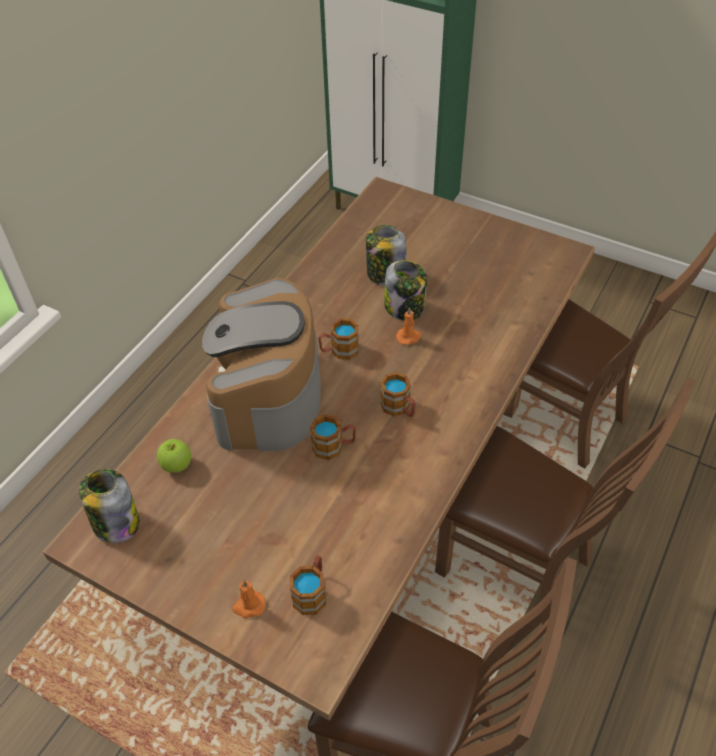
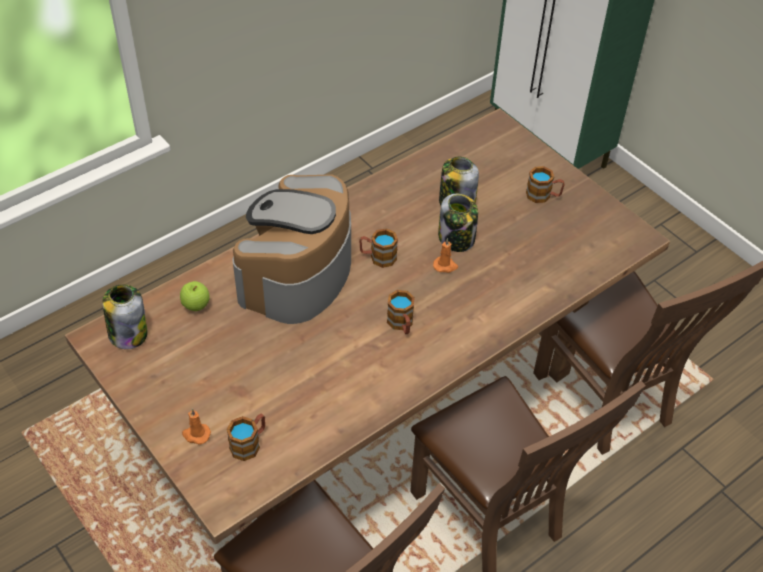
camera: 20 degrees right, 0 degrees up
(334, 446) = (329, 336): mug -> mug (543, 195)

